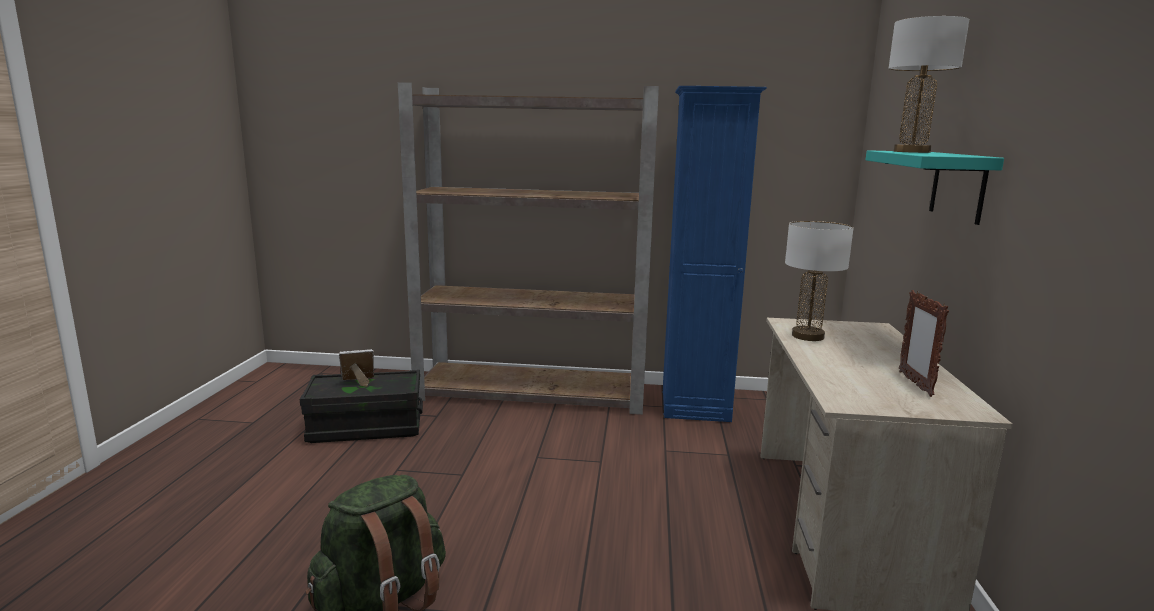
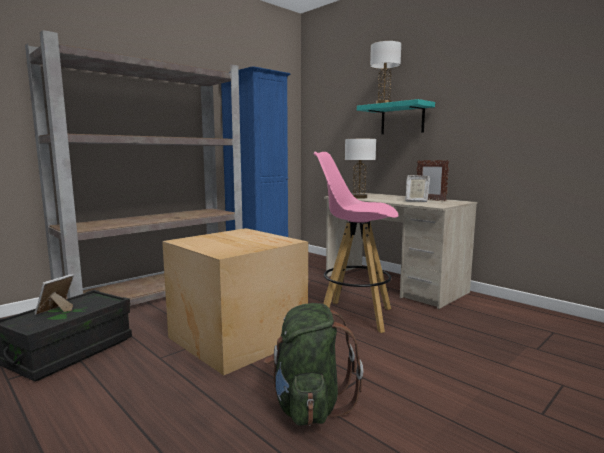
camera: 50 degrees left, 5 degrees down
(487, 486) = (238, 337): none -> cardboard box
(657, 536) = (354, 315): none -> pink stool
(868, 377) = (416, 201): none -> picture frame

